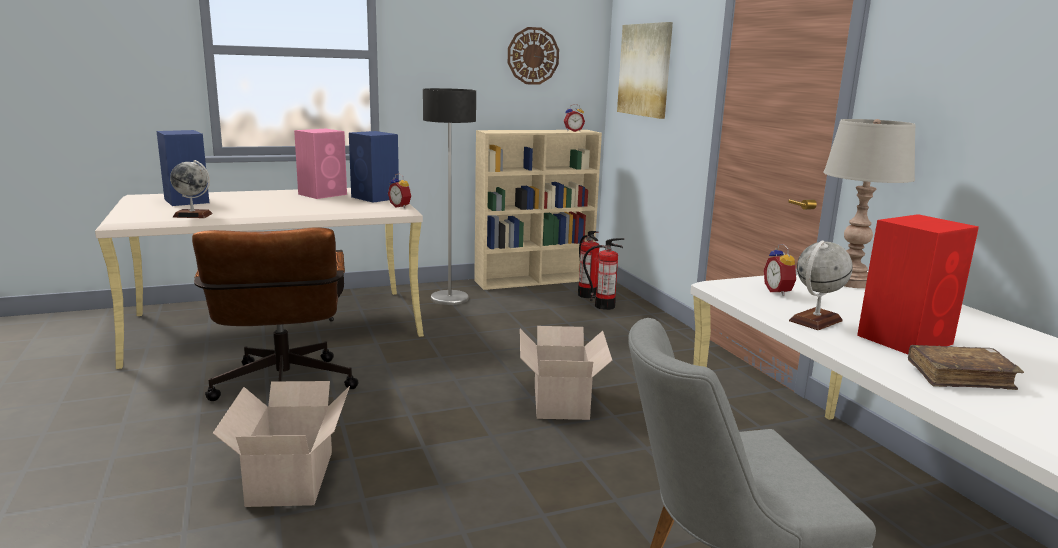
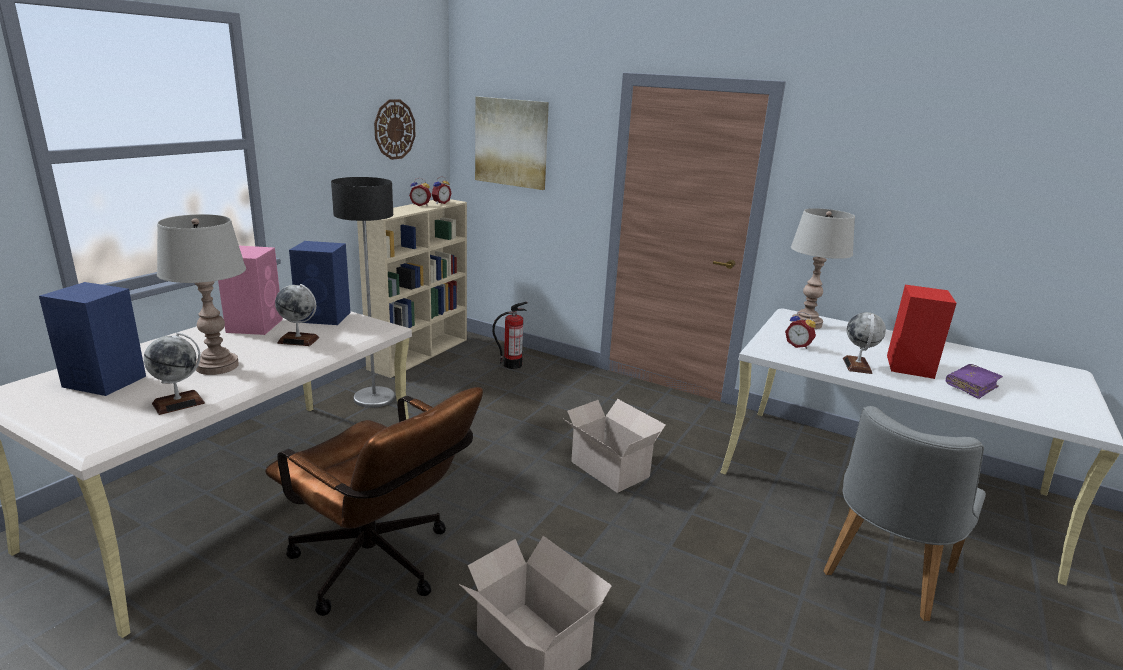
camera: 40 degrees left, 5 degrees up
(252, 206) = (217, 366): none -> grey table lamp
(328, 204) = (298, 340): none -> globe
(401, 206) = (378, 324): alarm clock -> alarm clock (420, 205)
(587, 295) = (484, 357): fire extinguisher -> none
(959, 377) = (971, 387): brown book -> purple book

